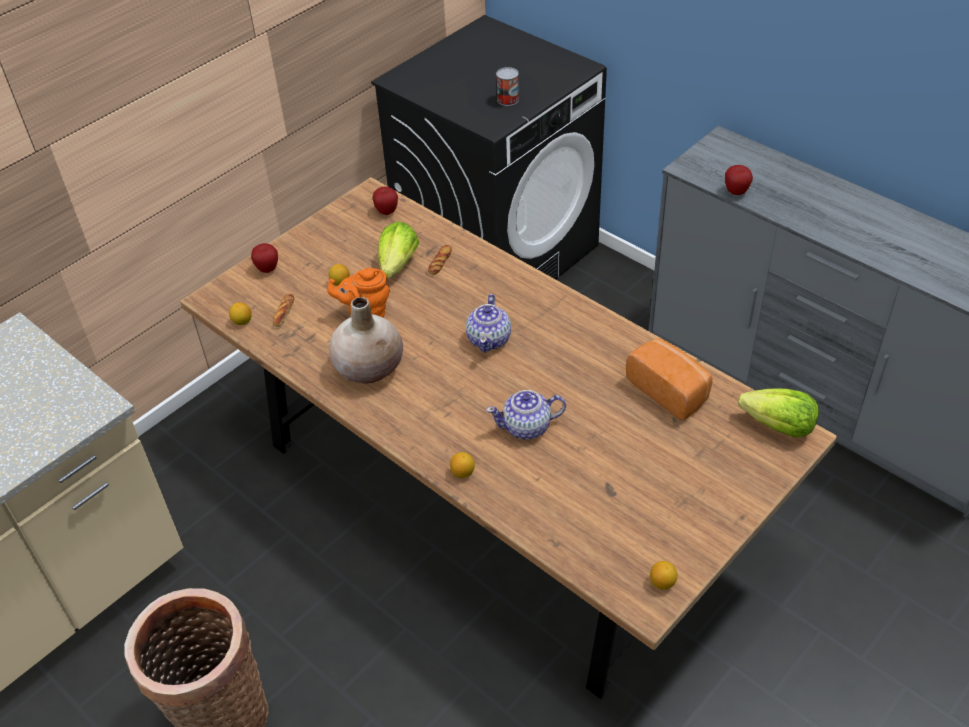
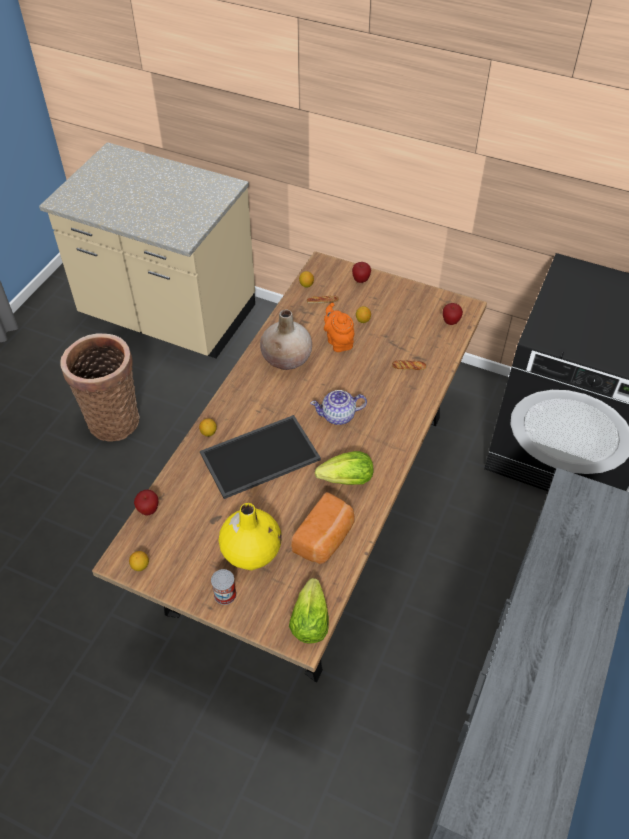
camera: 70 degrees right, 5 degrees up
(398, 264) = (395, 344): lettuce -> lettuce (347, 480)
(508, 99) = (581, 338): can -> can (225, 594)
(527, 427) = (259, 458): teapot -> tray
(668, 461) = (251, 550): none -> yellow vase
(736, 192) = (551, 528): apple -> apple (148, 510)

